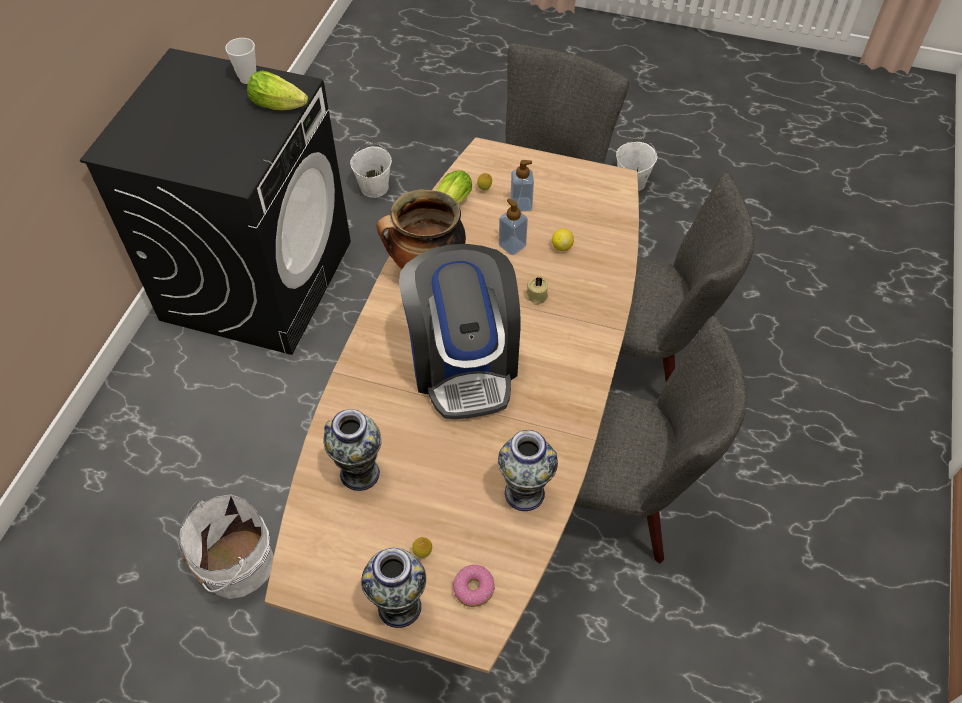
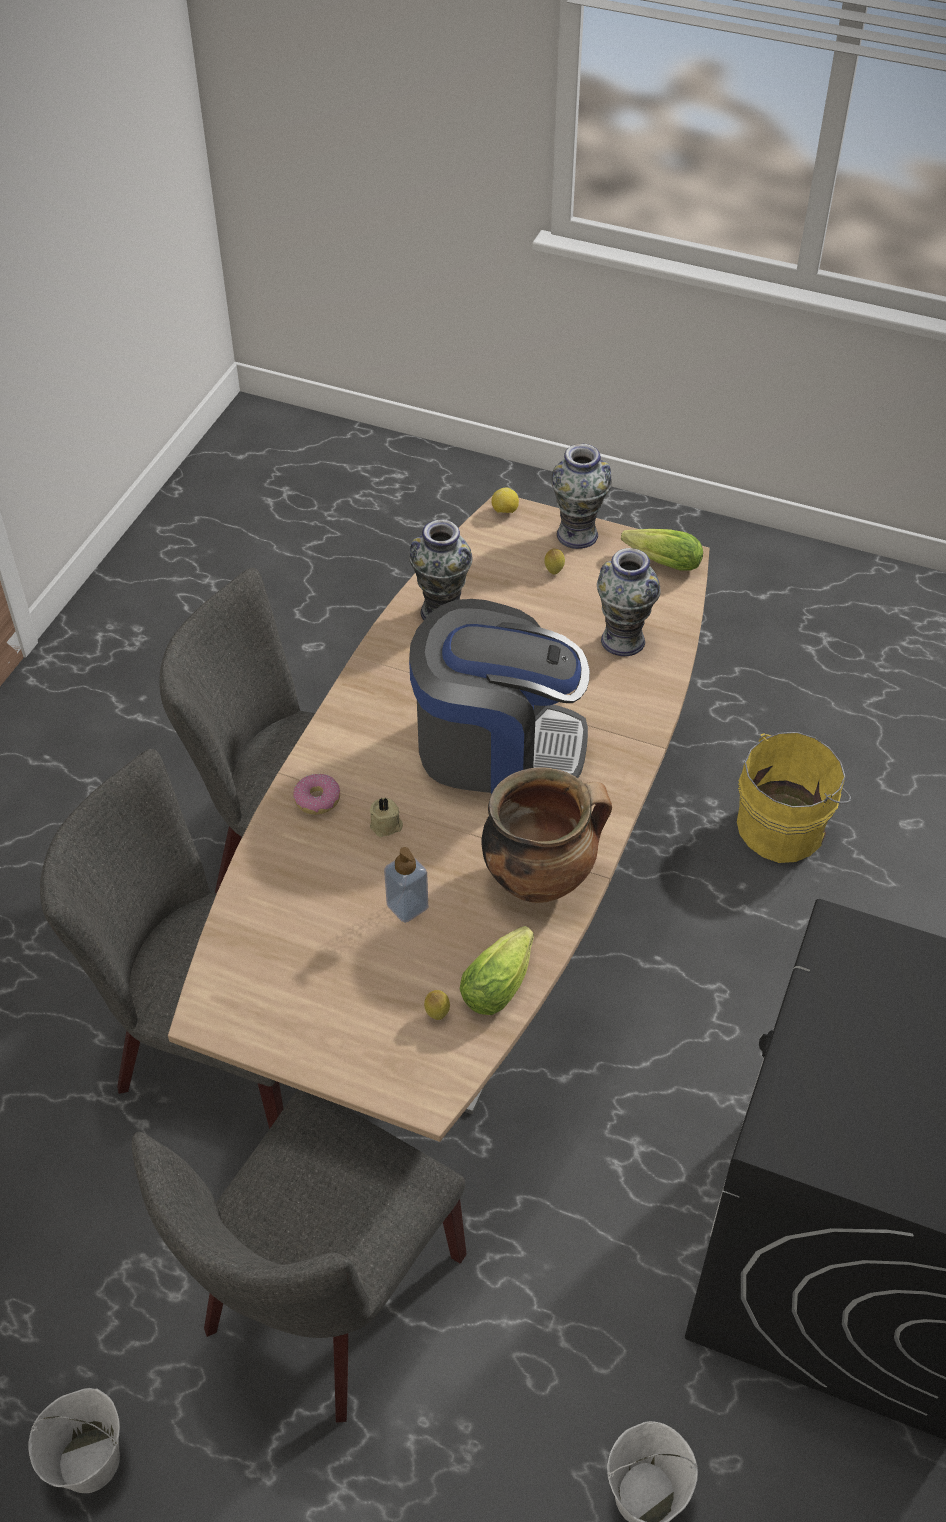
camera: 175 degrees left, 5 degrees down
(234, 565) = (784, 826): white bucket -> yellow bucket
(248, 78) = (882, 1169): cup -> none
(280, 105) = (802, 1091): lettuce -> lettuce (659, 562)
(463, 362) = (496, 747): coffee machine -> coffee machine turned 105 degrees clockwise
(473, 588) = (505, 543): donut -> donut (317, 800)
(521, 205) = (381, 979): soap dispenser -> none
(561, 247) = (332, 899): lemon -> lemon (504, 511)

